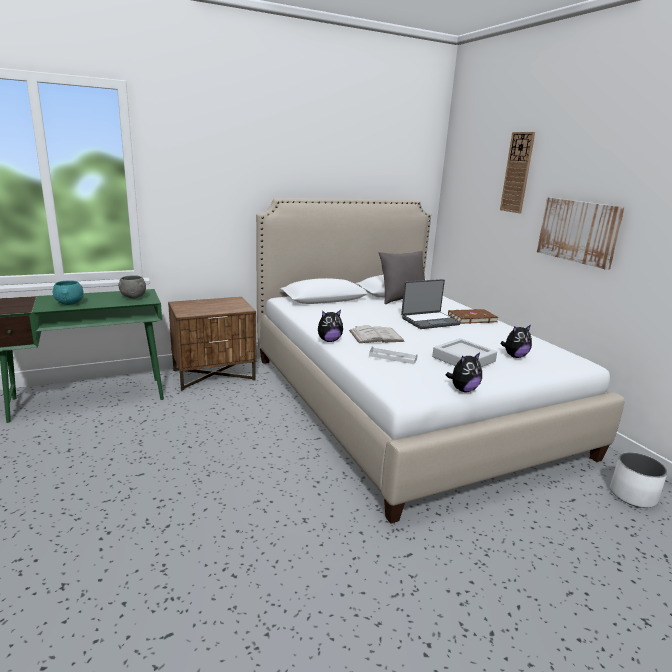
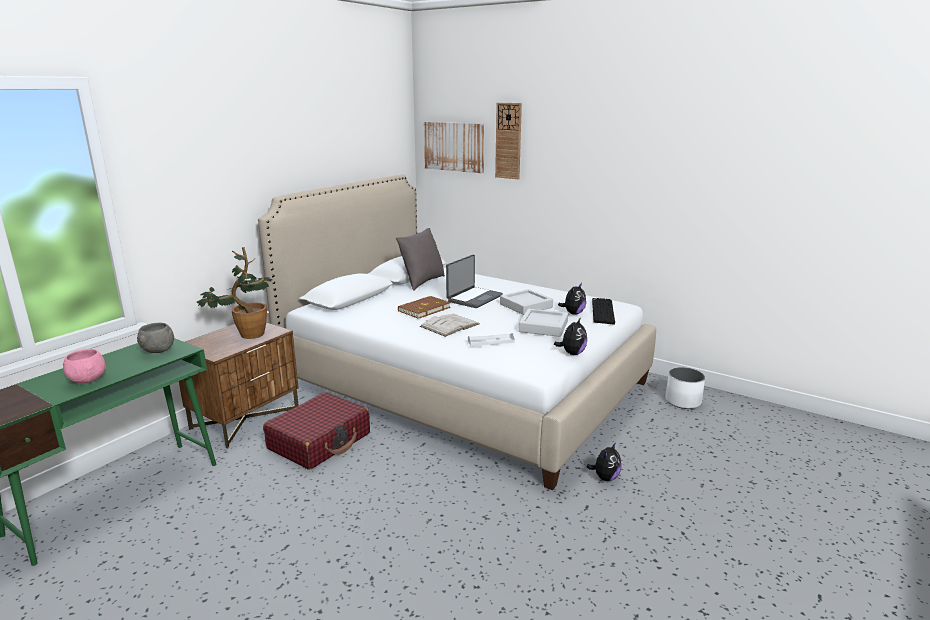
camera: 30 degrees left, 0 degrees up
(69, 304) = (88, 381): turquoise bowl -> pink bowl
(220, 306) = (246, 335): none -> potted plant
(244, 408) = (320, 441): none -> red suitcase
(329, 340) = (414, 341): plush toy -> plush toy (605, 477)
(471, 318) = (502, 286): brown book -> brown book (423, 309)
(472, 338) = (526, 306): none -> grey tray
(549, 362) = (601, 311): none -> keyboard
(578, 231) = (582, 191): picture -> picture (454, 146)

